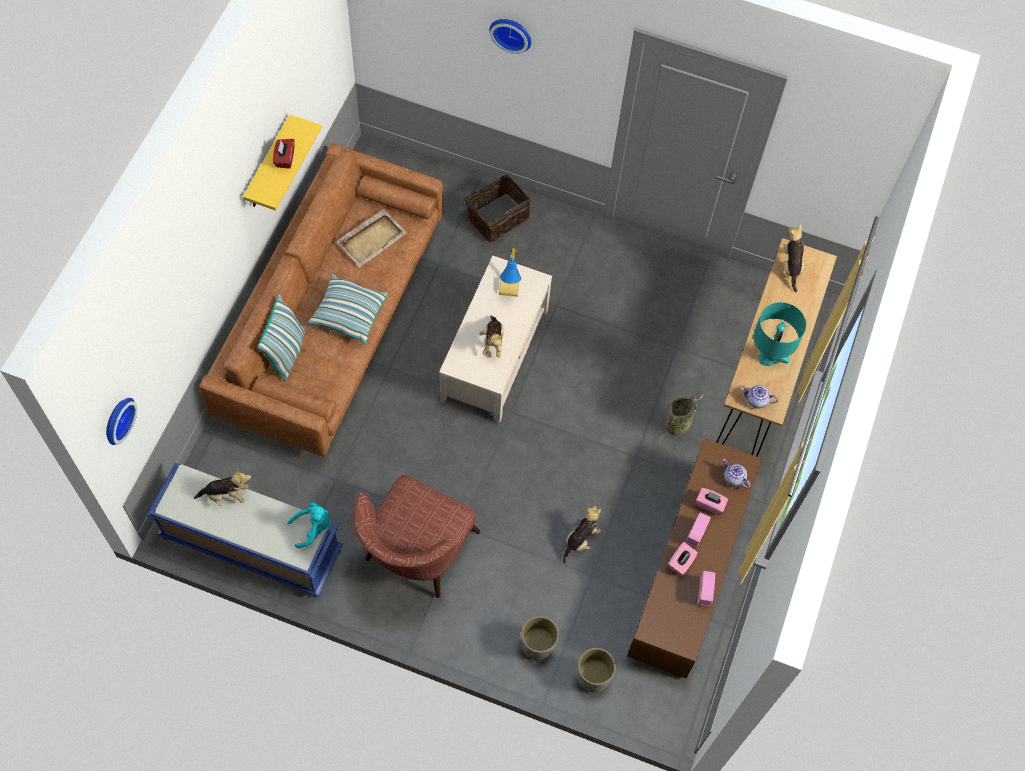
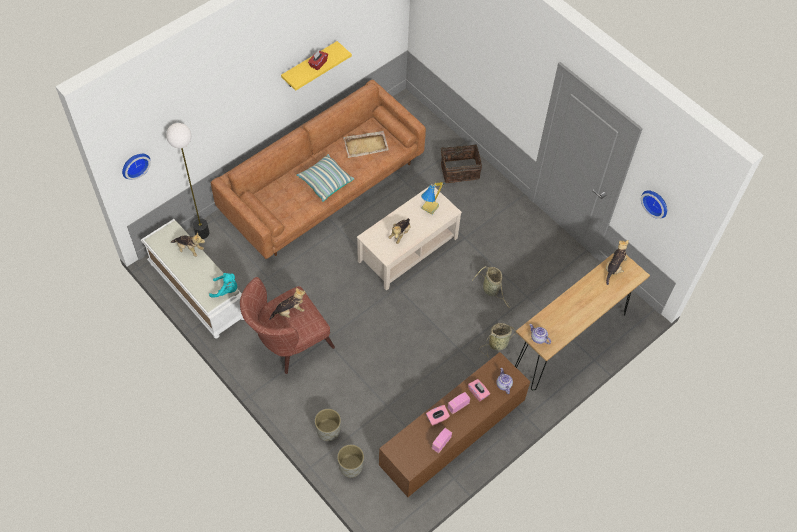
camera: 30 degrees right, 5 degrees down
(208, 460) = (202, 232): none -> floor lamp
(250, 544) = (196, 290): blue bench -> white bench
(287, 353) = (276, 187): pillow -> none
(511, 33) = (492, 42): wall clock -> wall clock (656, 202)
(581, 540) = (393, 382): plush toy -> plush toy (289, 311)
(629, 360) = (491, 290): none -> basket
(767, 358) = (562, 316): turquoise table lamp -> none

